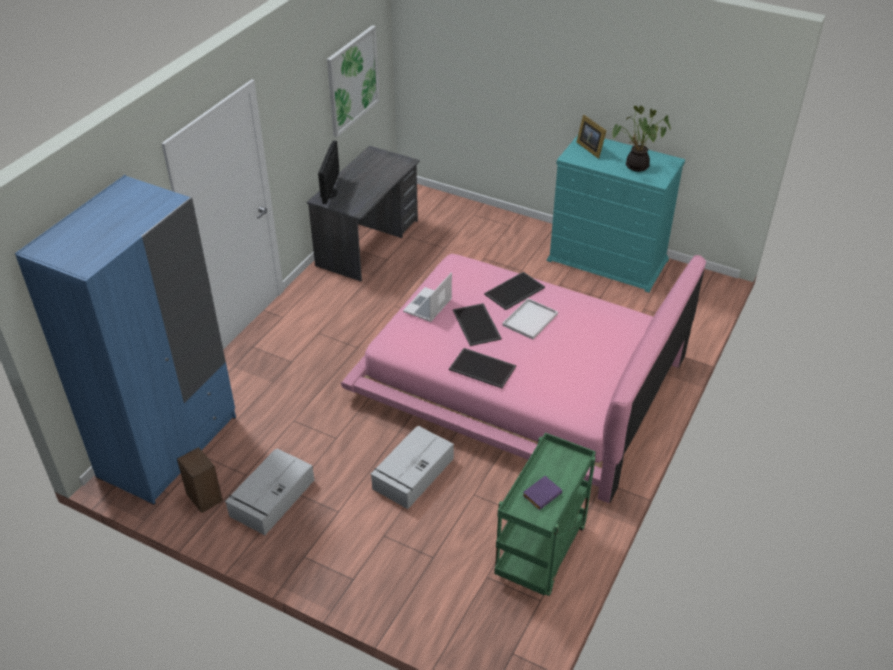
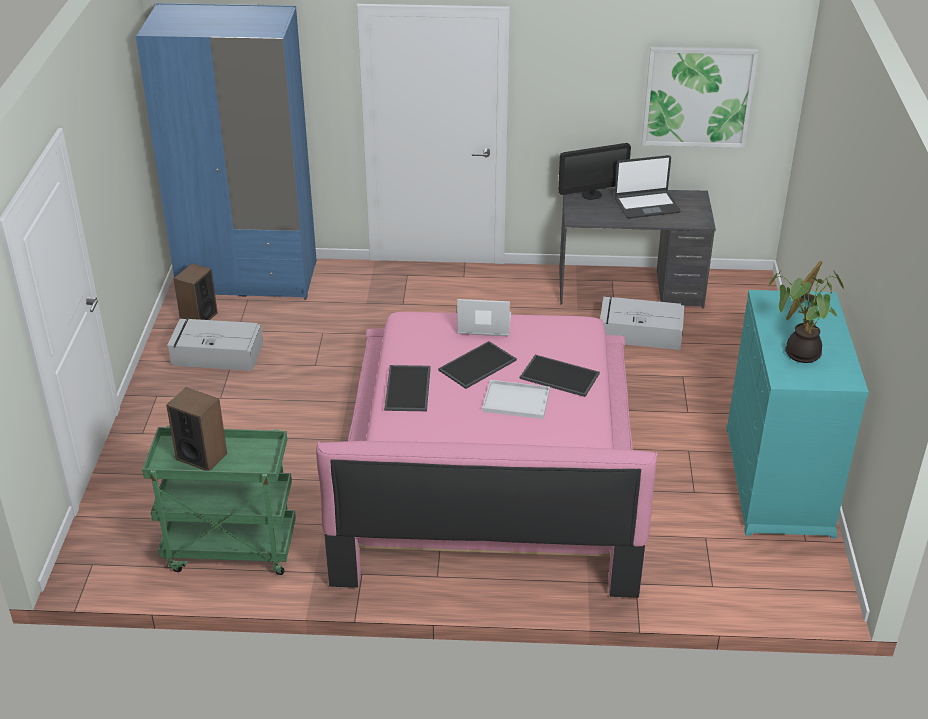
camera: 65 degrees right, 5 degrees down
(365, 175) = (646, 205): none -> laptop
(412, 474) = (293, 429): grey storage box -> grey storage box (639, 332)
(542, 494) = (201, 456): purple book -> speaker

